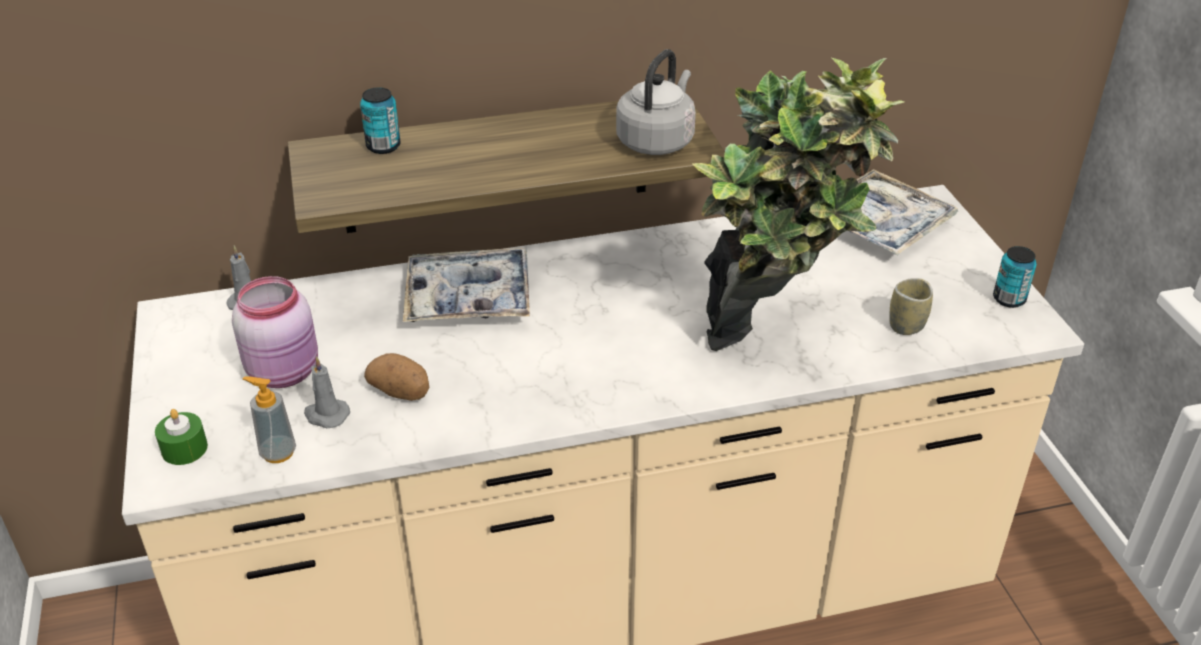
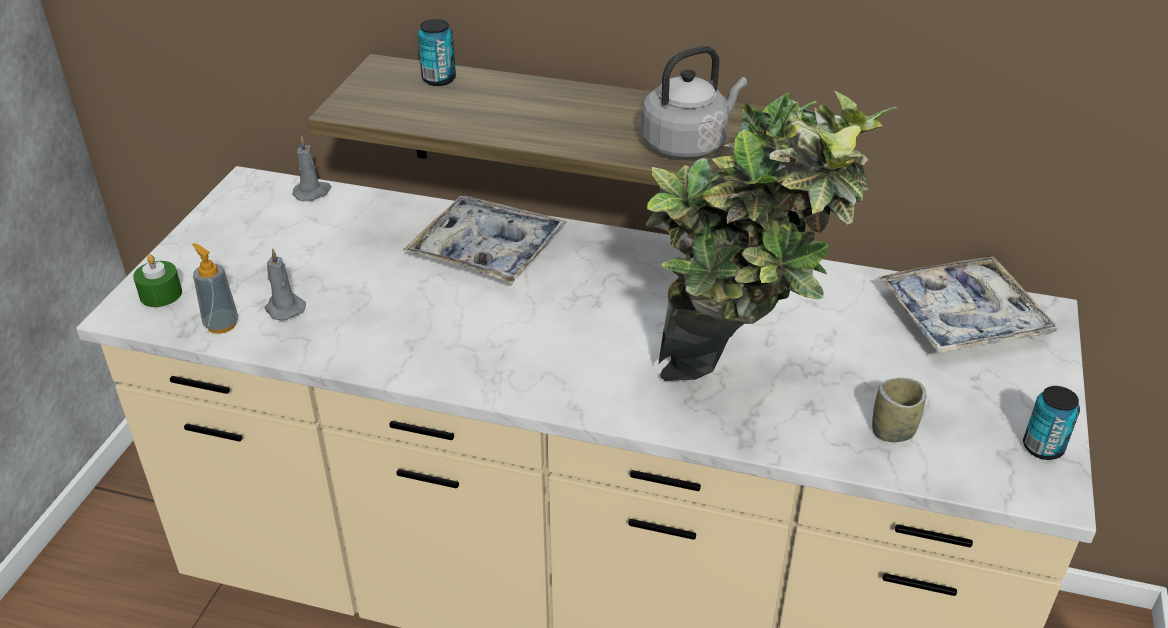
camera: 30 degrees right, 0 degrees up
(286, 371) = (288, 260): pink jar -> none
(401, 392) = (358, 311): potato -> none

